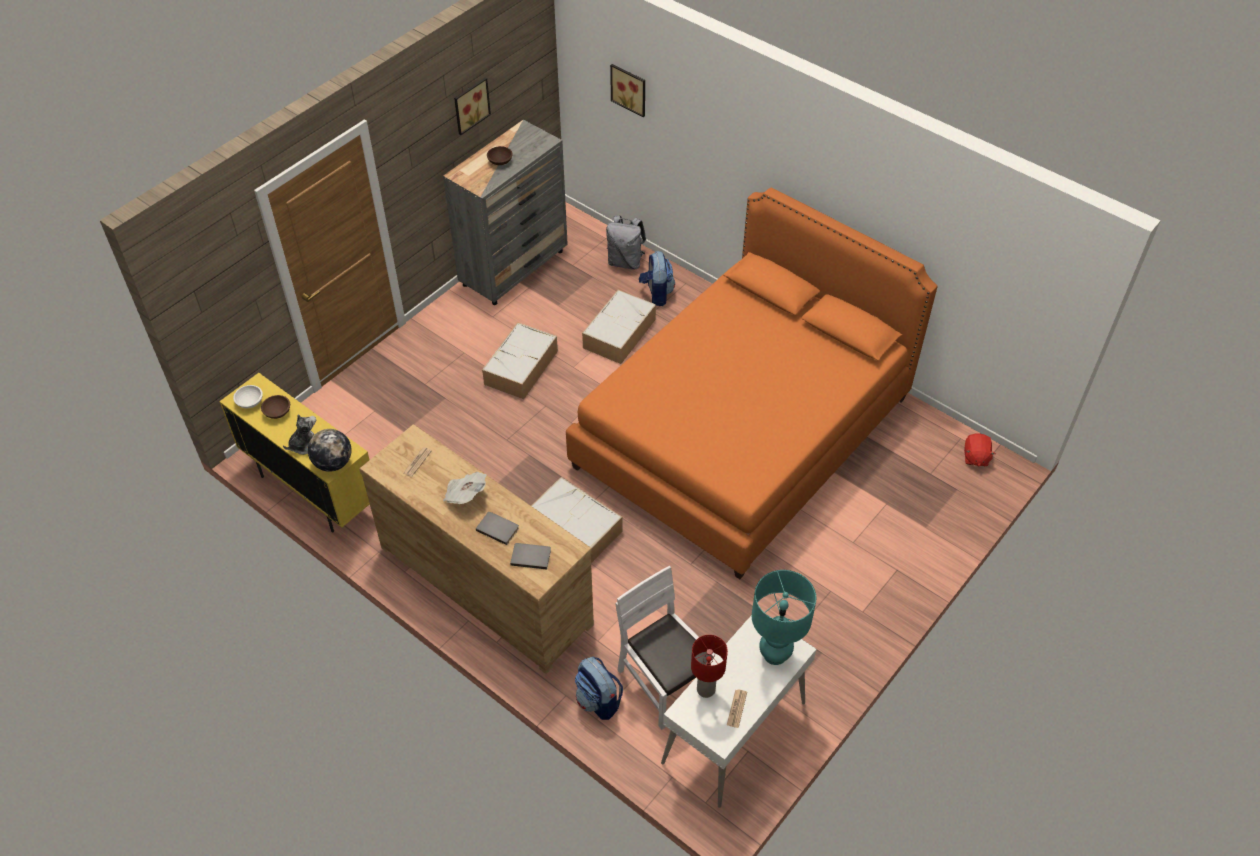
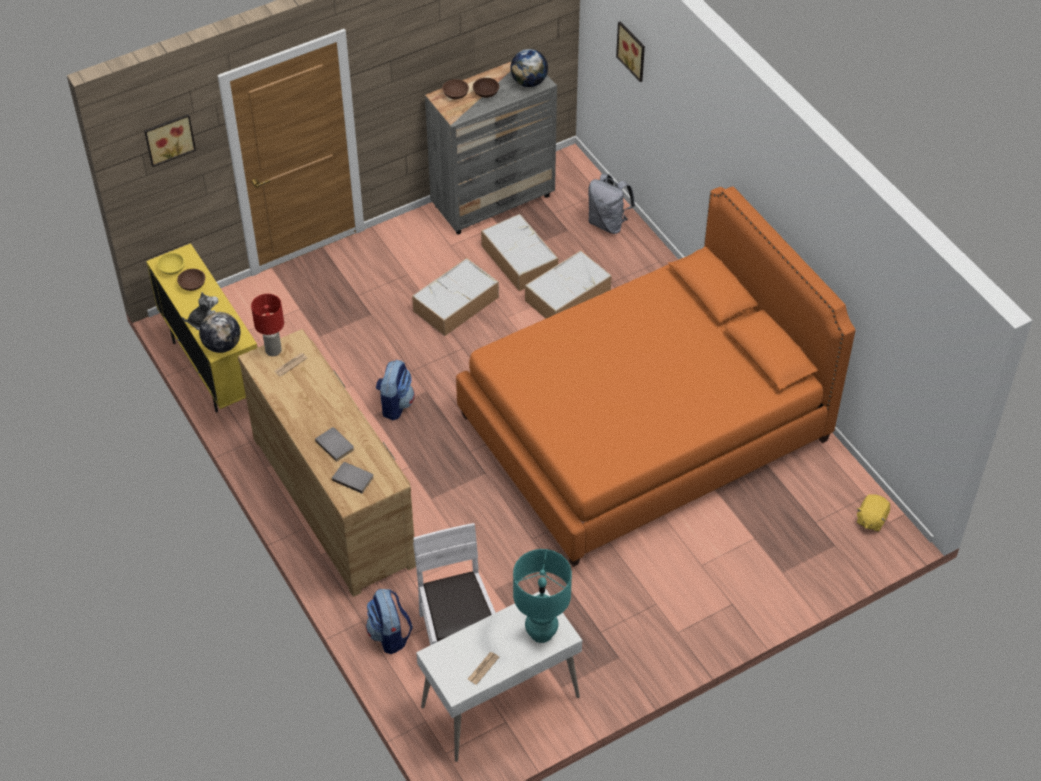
camera: 20 degrees right, 0 degrees up
(250, 402) = (172, 269): white bowl -> yellow bowl
(465, 495) = (320, 406): newspaper -> none
(470, 105) = (467, 31): picture -> picture (169, 138)
(472, 169) = (456, 94): none -> brown bowl
(535, 143) = (529, 82): none -> globe
(574, 526) = (439, 471): storage box -> storage box (518, 259)
(656, 294) = (624, 265): backpack -> backpack (395, 404)
(706, 689) = (464, 643): red table lamp -> red table lamp (273, 350)
(975, 457) = (871, 519): red plush toy -> yellow plush toy

